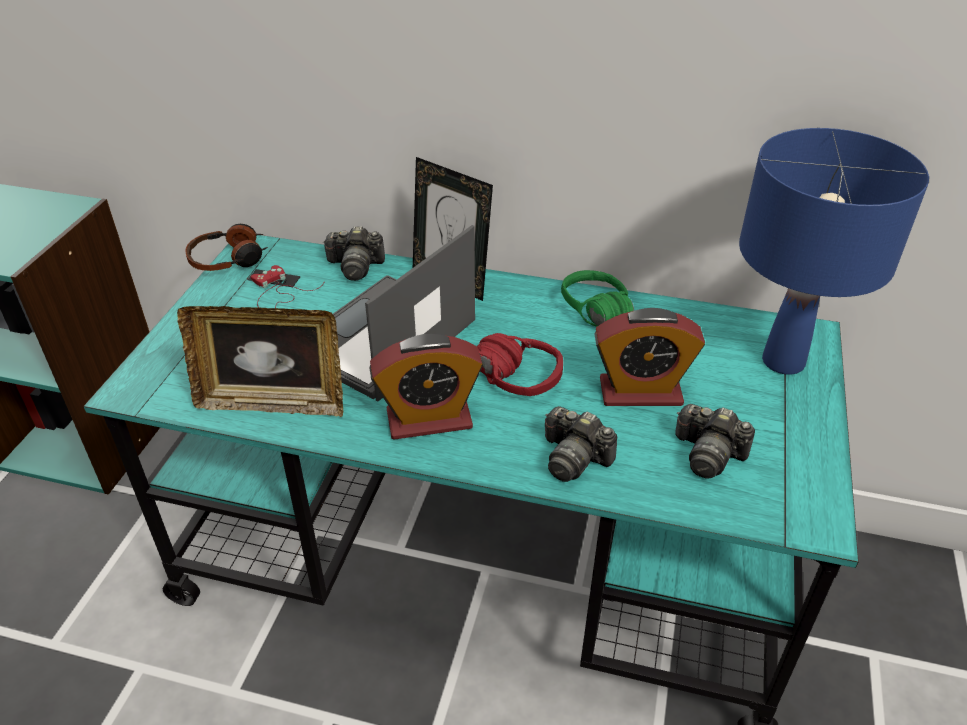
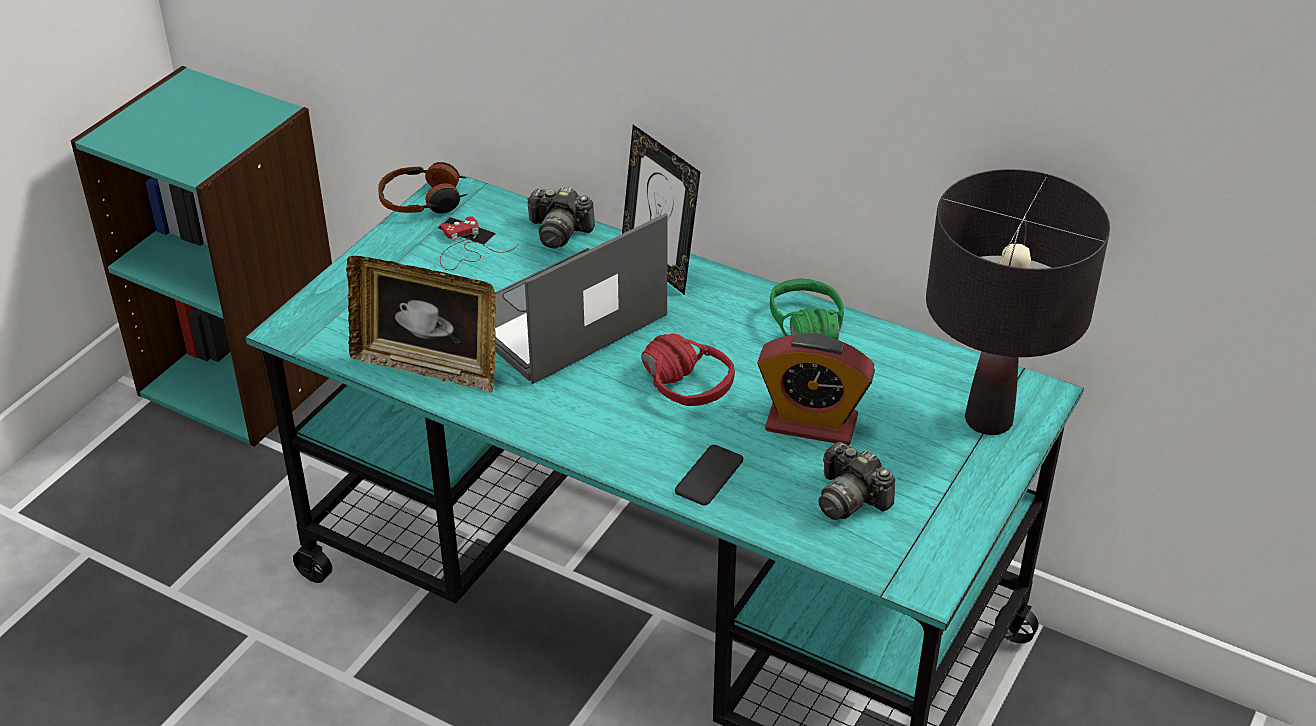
camera: 15 degrees right, 0 degrees up
(429, 419) = (578, 411): alarm clock -> none
(574, 458) = (709, 476): camera -> phone
(783, 362) = (988, 420): blue table lamp -> black table lamp

